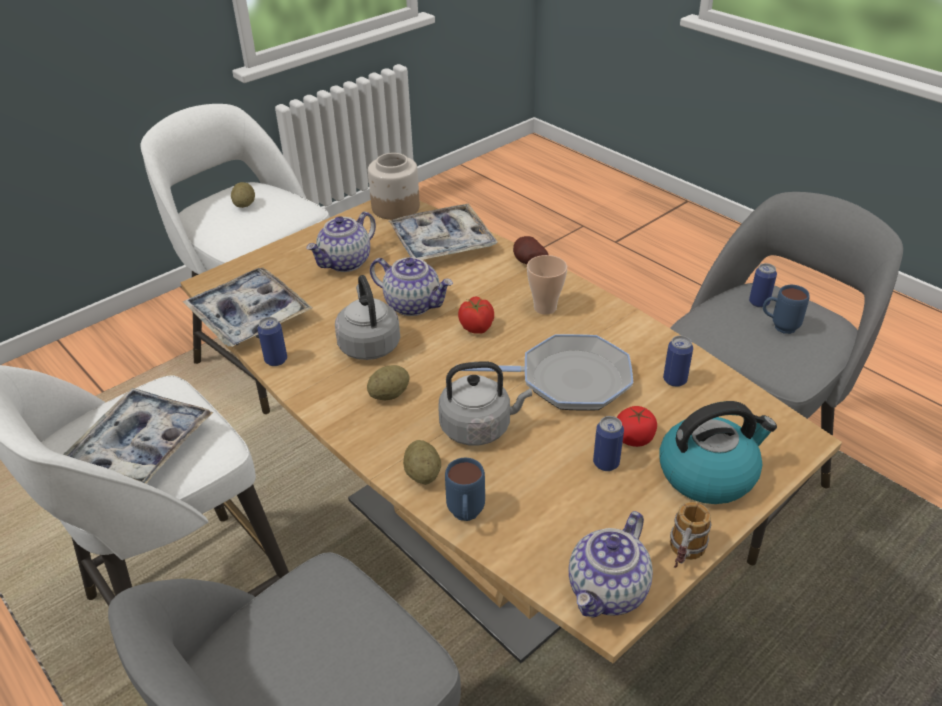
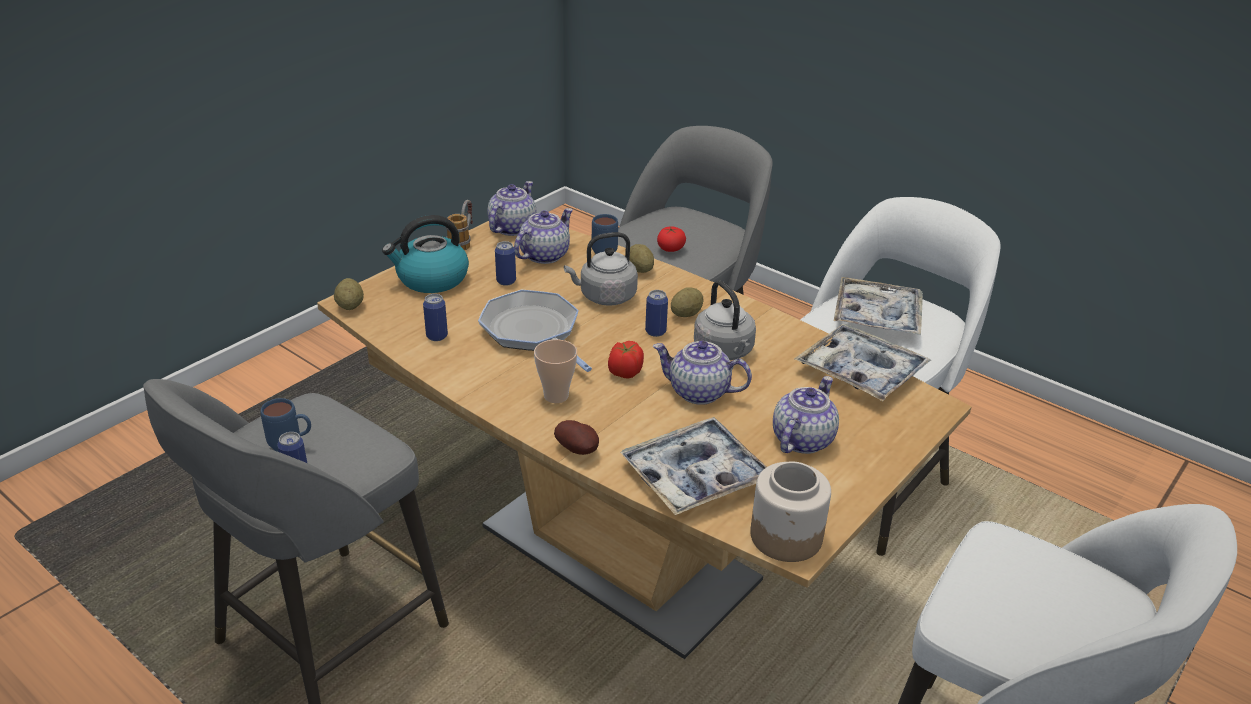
camera: 170 degrees right, 5 degrees down
(244, 205) = (1055, 610): potato -> potato (350, 306)
(276, 360) = (802, 335): can -> can (655, 332)
(554, 515) = (544, 255): none -> teapot
(568, 380) = (533, 332): frying pan -> frying pan turned 60 degrees clockwise
(634, 437) = (482, 296): tomato -> tomato (670, 248)

